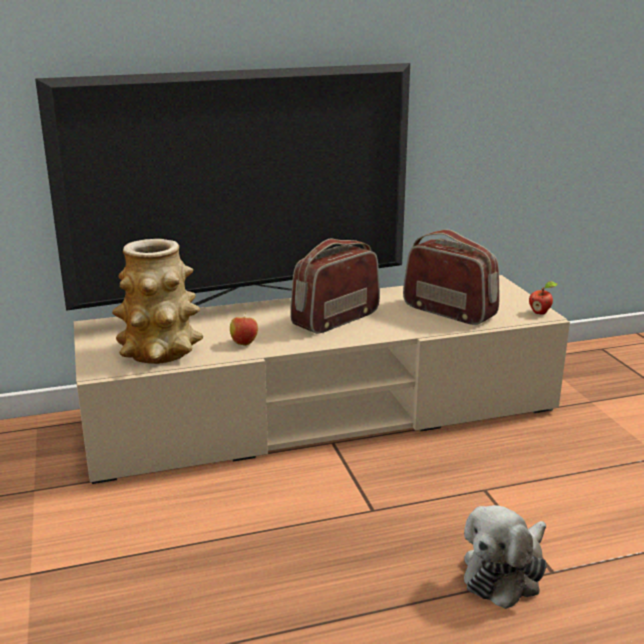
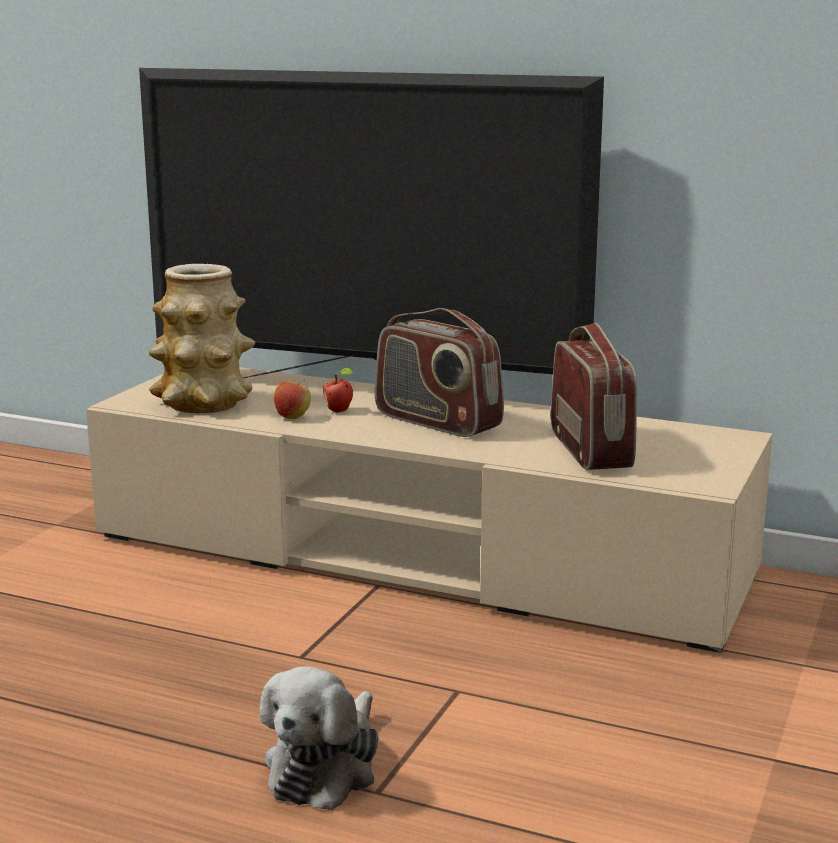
camera: 40 degrees right, 5 degrees down
(335, 319) = (436, 422): radio -> radio turned 135 degrees counterclockwise
(505, 572) = (325, 767): plush toy -> plush toy turned 60 degrees counterclockwise
(540, 312) = (713, 483): apple -> apple (339, 410)

